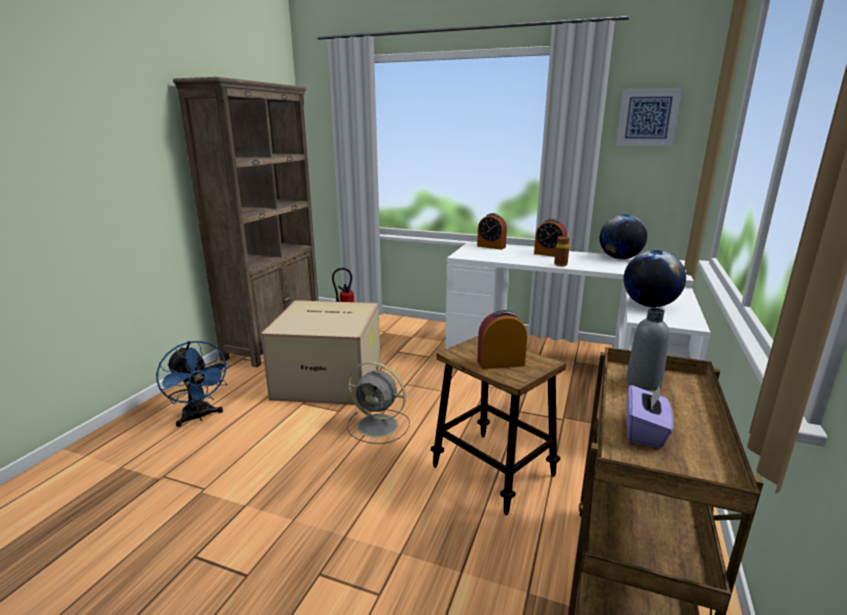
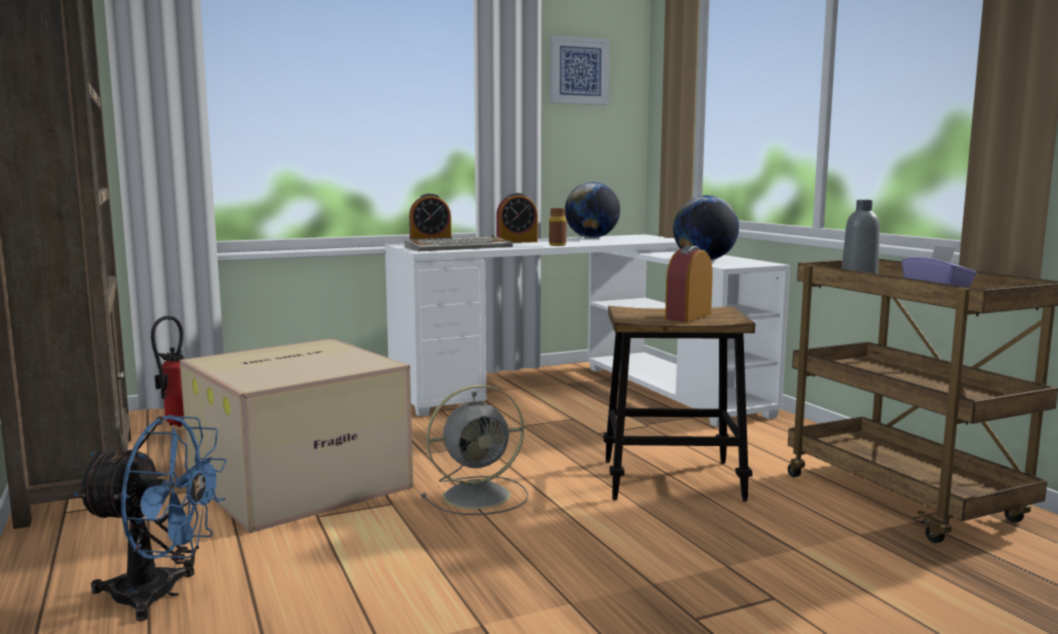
camera: 45 degrees left, 10 degrees down
(493, 254) = (459, 247): none -> keyboard

